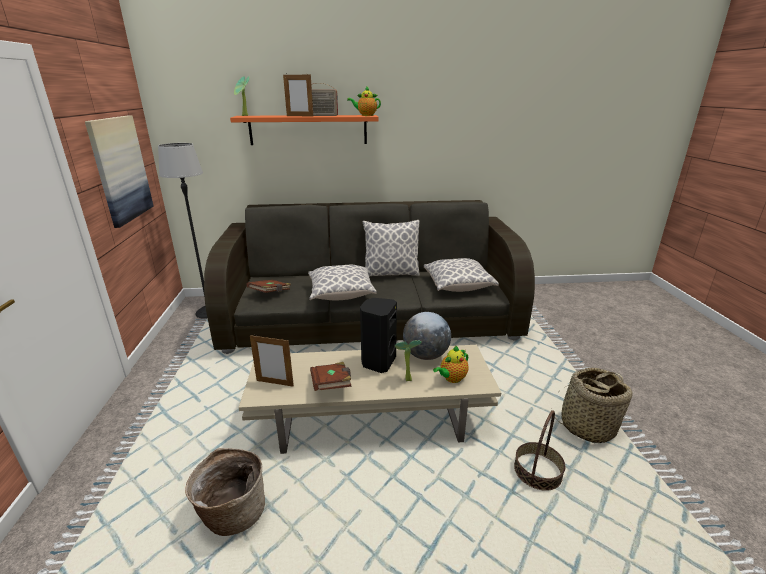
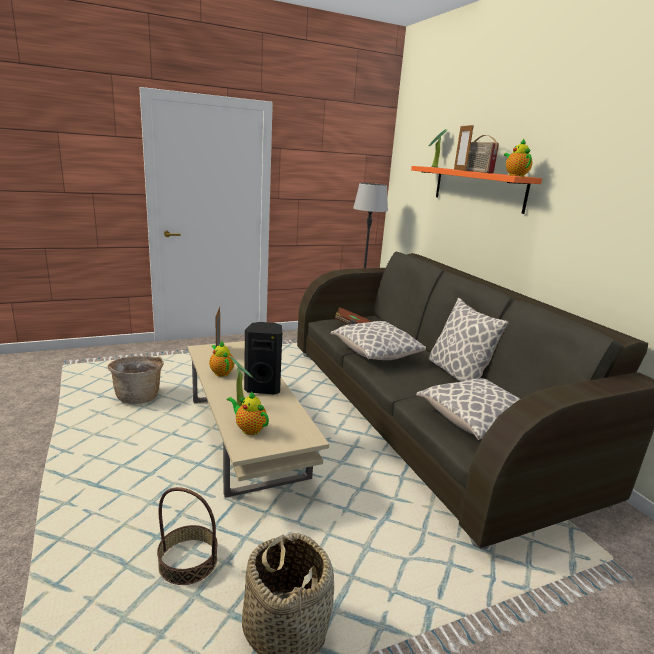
camera: 70 degrees right, 5 degrees down
(120, 169) = (330, 195): picture -> none
(331, 385) = (221, 372): brown book -> teapot
(425, 355) = (287, 411): globe -> none

